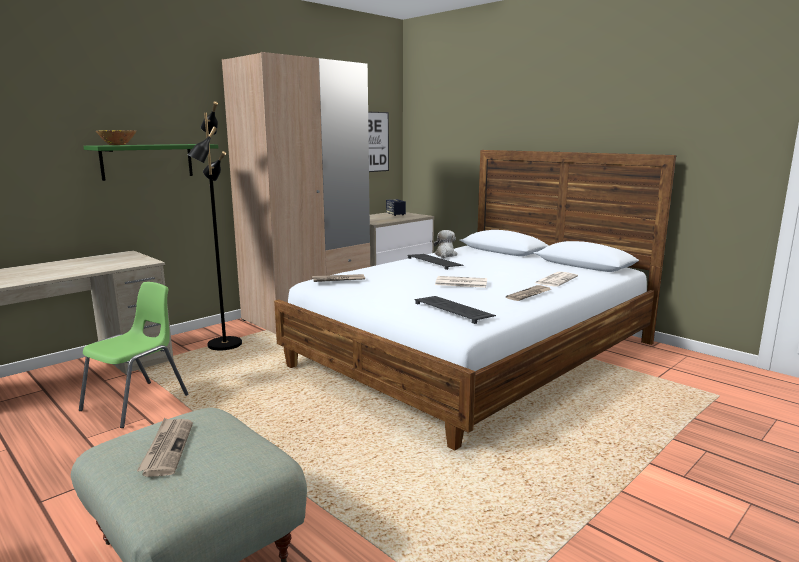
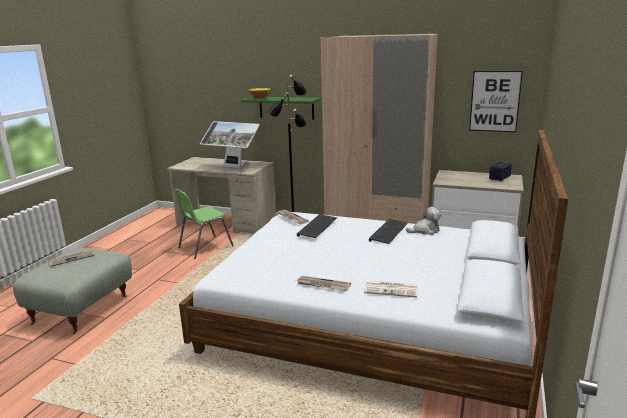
camera: 65 degrees right, 5 degrees up
(104, 265) = (233, 168): none -> monitor
(138, 403) = (204, 247): green chair -> green chair turned 135 degrees clockwise
(454, 310) = (251, 266): keyboard -> keyboard (318, 227)
(460, 283) = (330, 254): newspaper -> none

